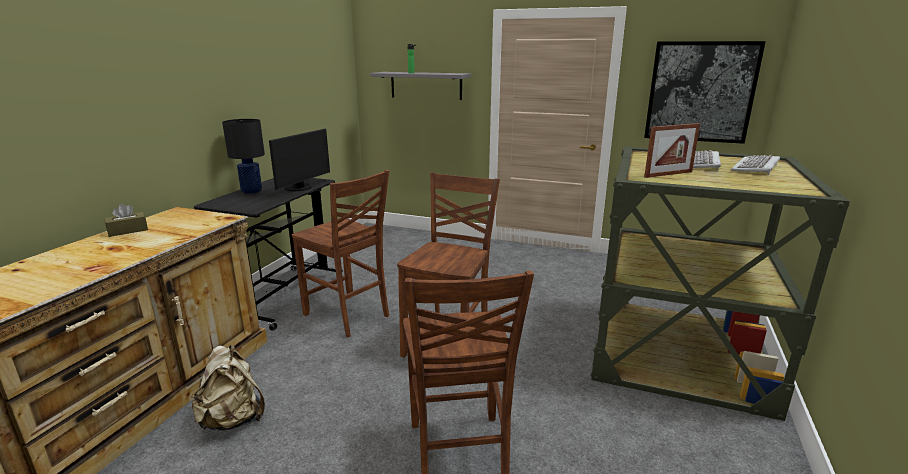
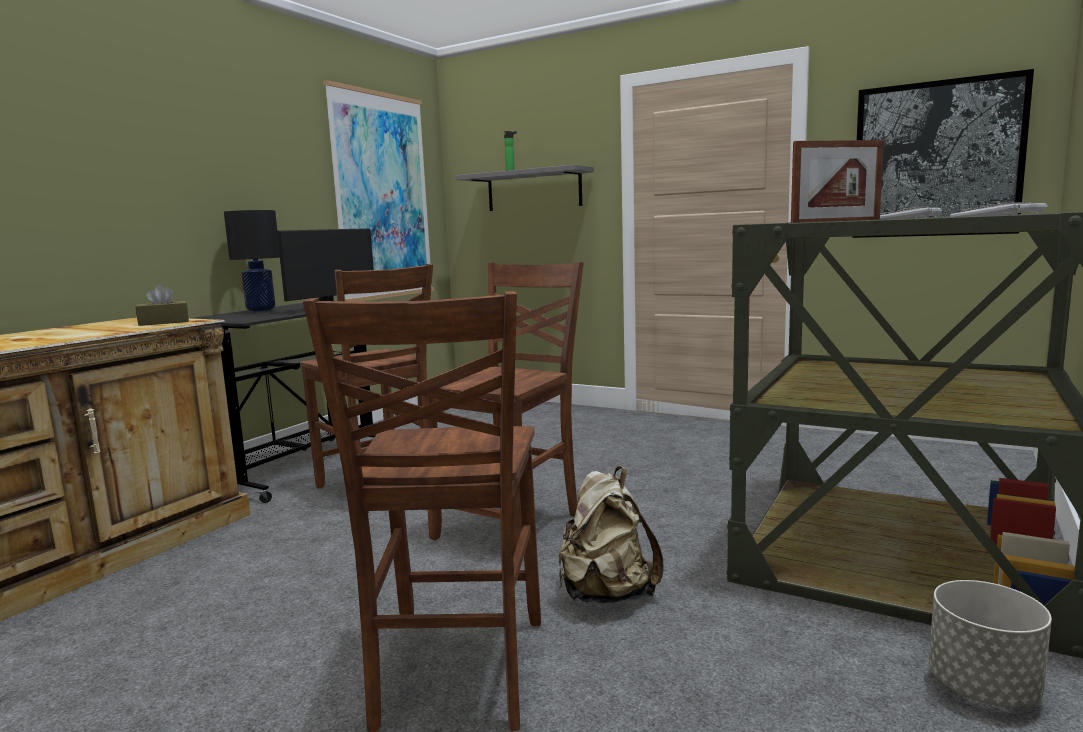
camera: 10 degrees right, 10 degrees down
(128, 231) = (58, 329): brown tissue box -> brown tissue box (164, 322)
(233, 419) = (148, 601): beige backpack -> beige backpack (606, 594)
(318, 90) = (382, 196): none -> picture
(738, 444) = (983, 689): none -> grey planter

